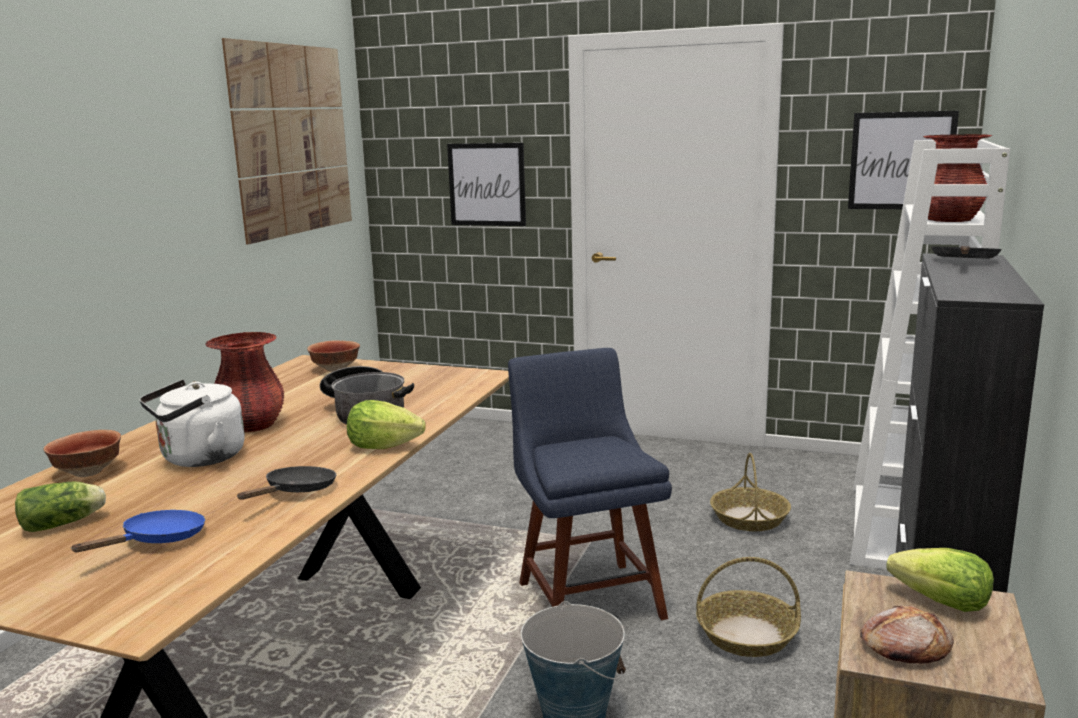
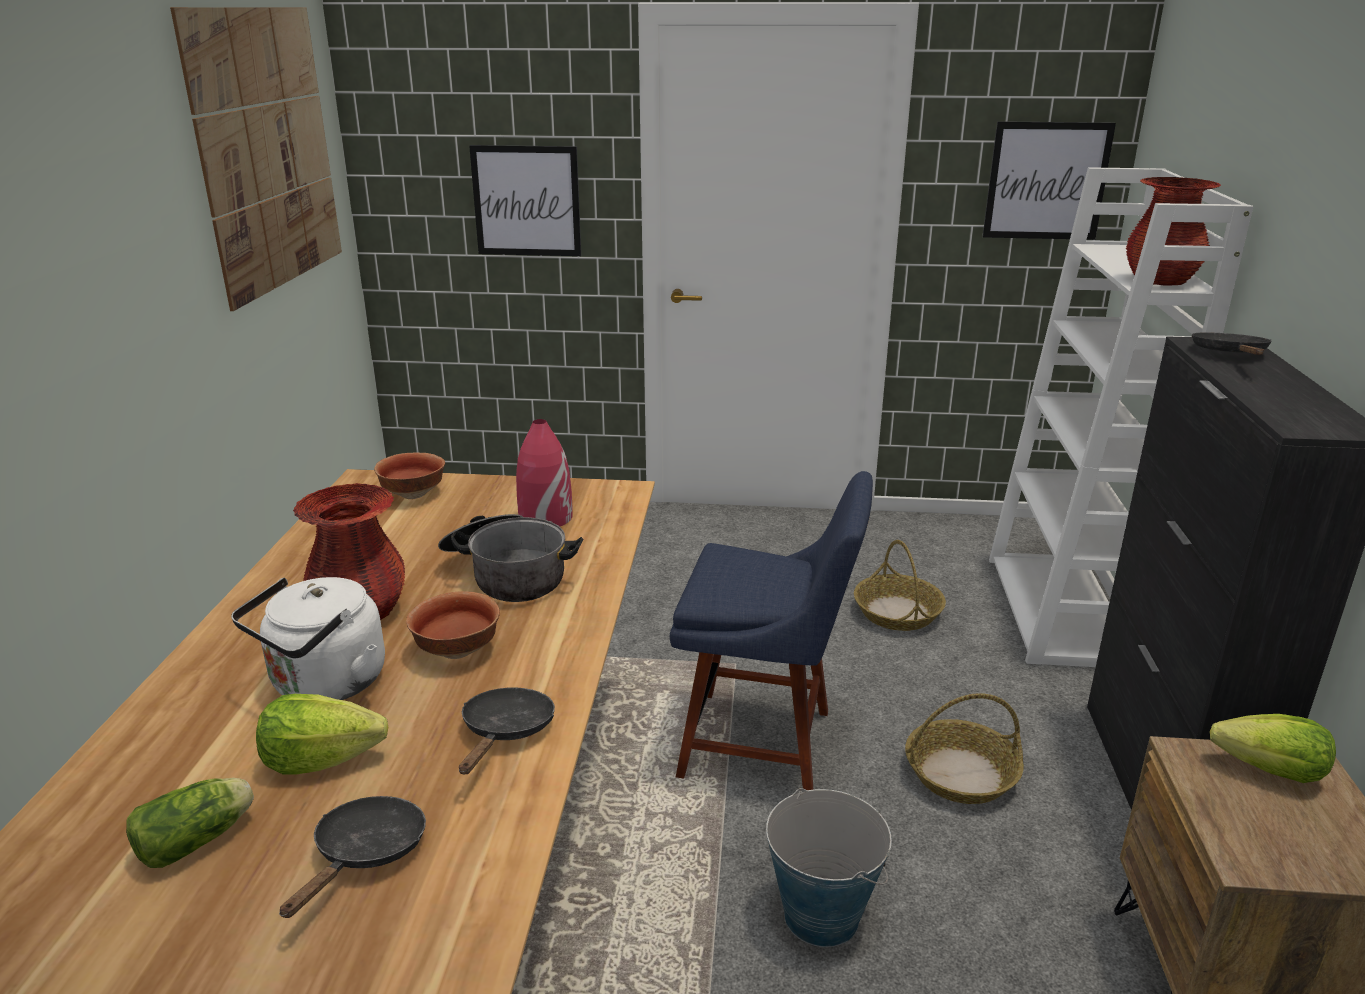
camera: 15 degrees left, 10 degrees up
(86, 473) = (168, 732): bowl -> bowl (456, 651)
(158, 540) = (365, 854): blue frying pan -> black frying pan
(383, 446) = (570, 634): lettuce -> lettuce (321, 760)
(417, 386) = (545, 517): none -> red vase
(587, 596) = (765, 745): blue chair -> blue chair turned 135 degrees clockwise
(904, 647) = (1269, 843): bread -> none

